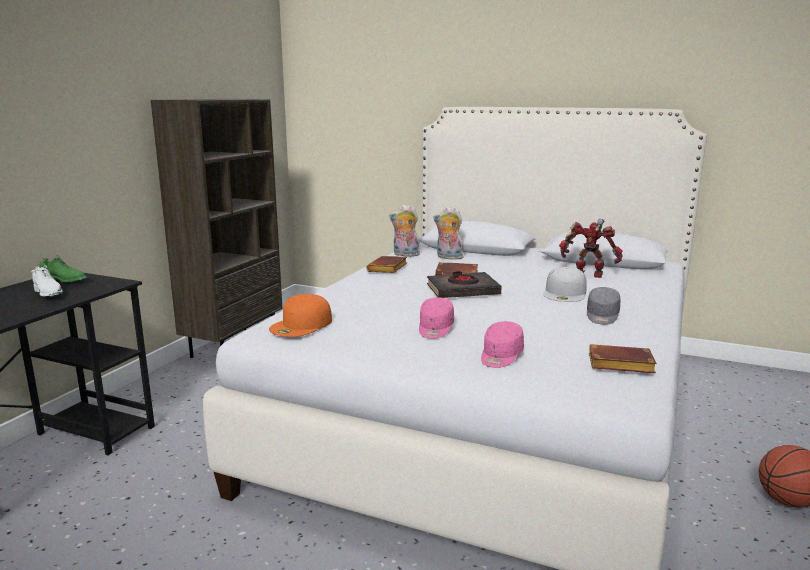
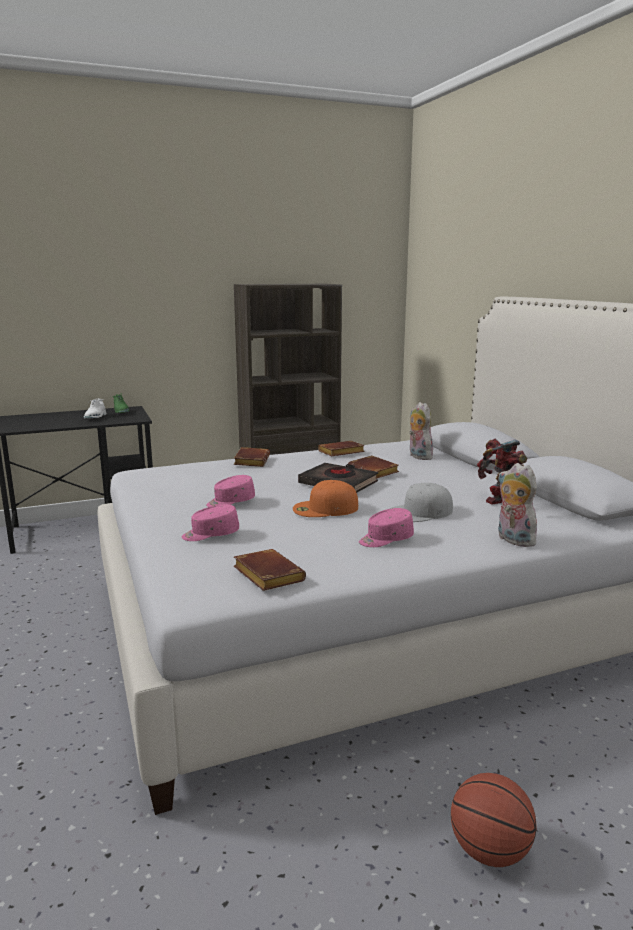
camera: 45 degrees right, 0 degrees up
(301, 325) = (166, 472): orange cap -> orange cap (325, 508)
(339, 294) = (251, 461): none -> brown book
(405, 255) = (390, 446): plush toy -> plush toy (513, 540)
(602, 316) = (385, 539): grey cap -> pink cap

